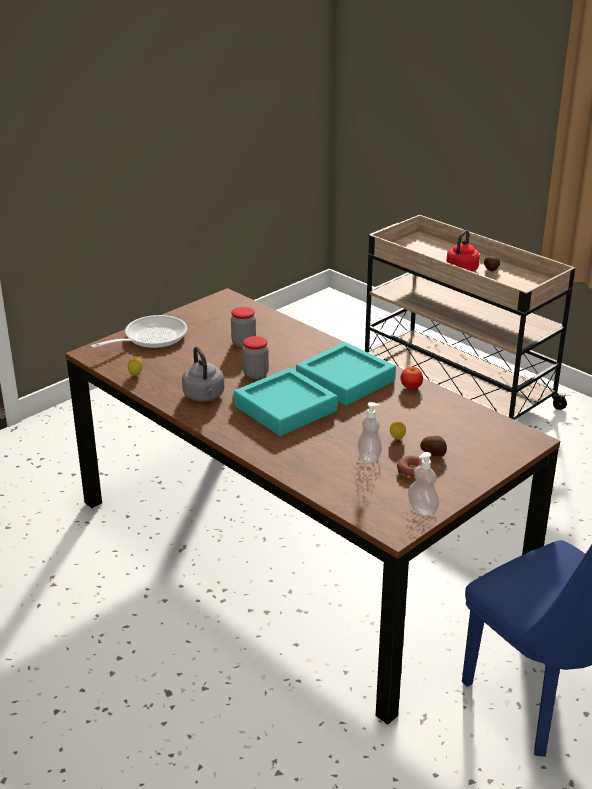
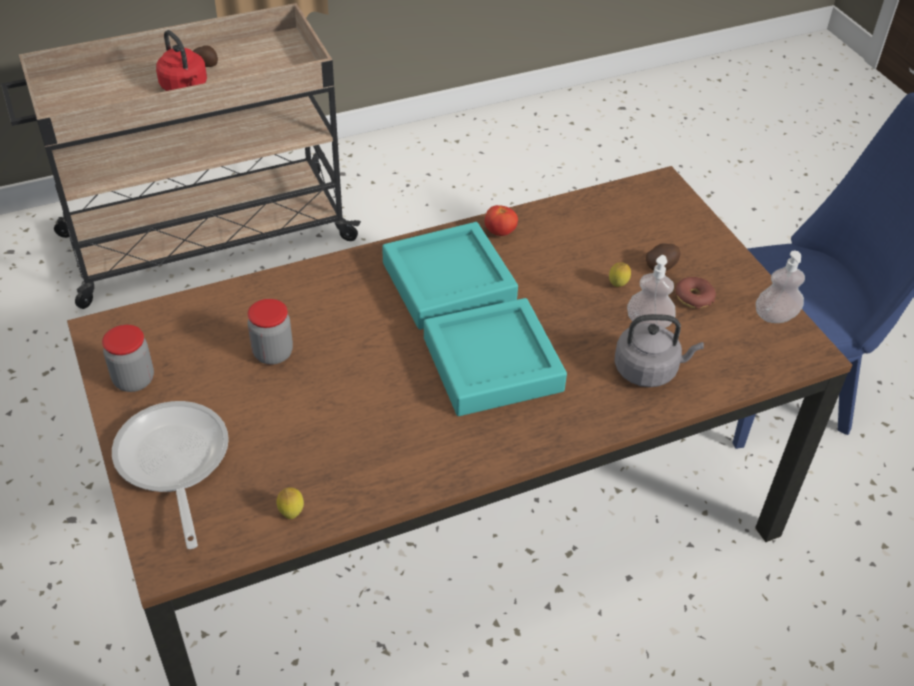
camera: 70 degrees left, 15 degrees up
(204, 396) = (411, 443): grey kettle -> grey kettle (649, 370)
(255, 374) = (377, 367): jar -> jar (134, 380)

